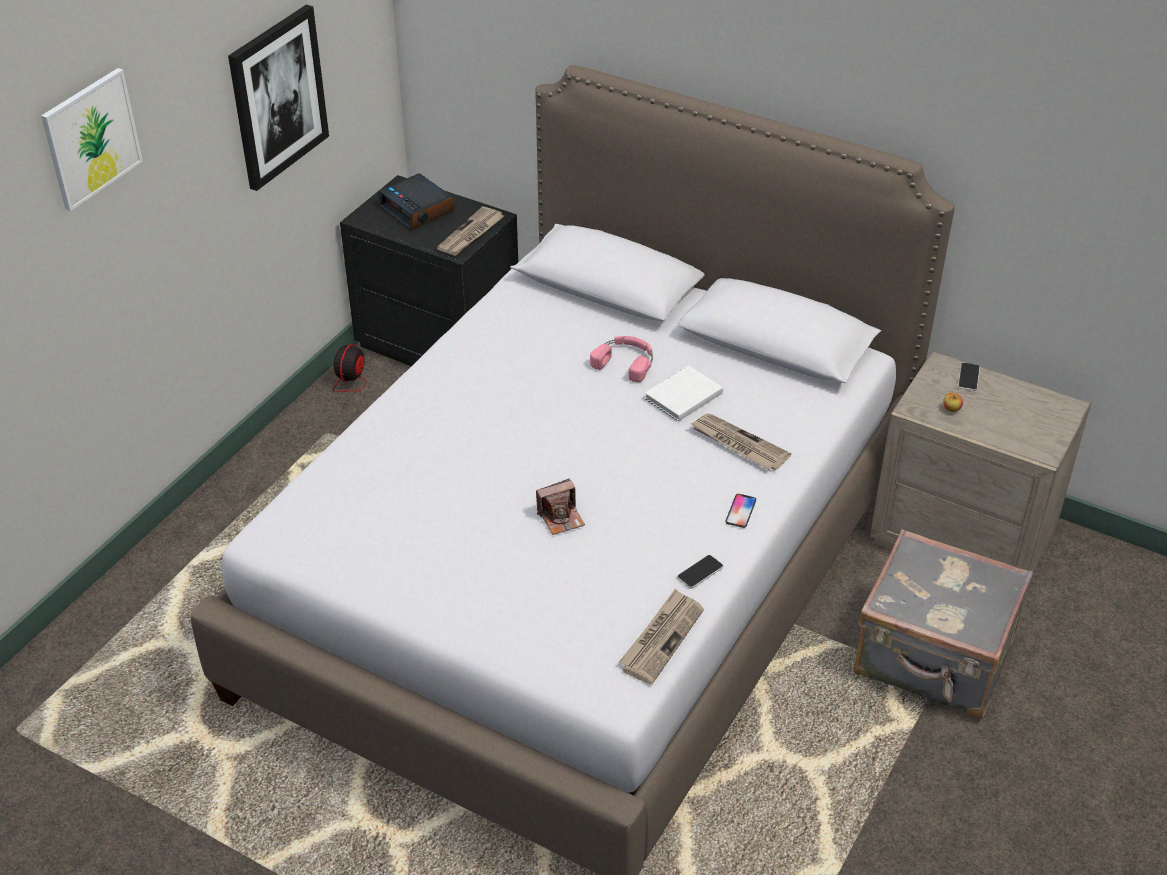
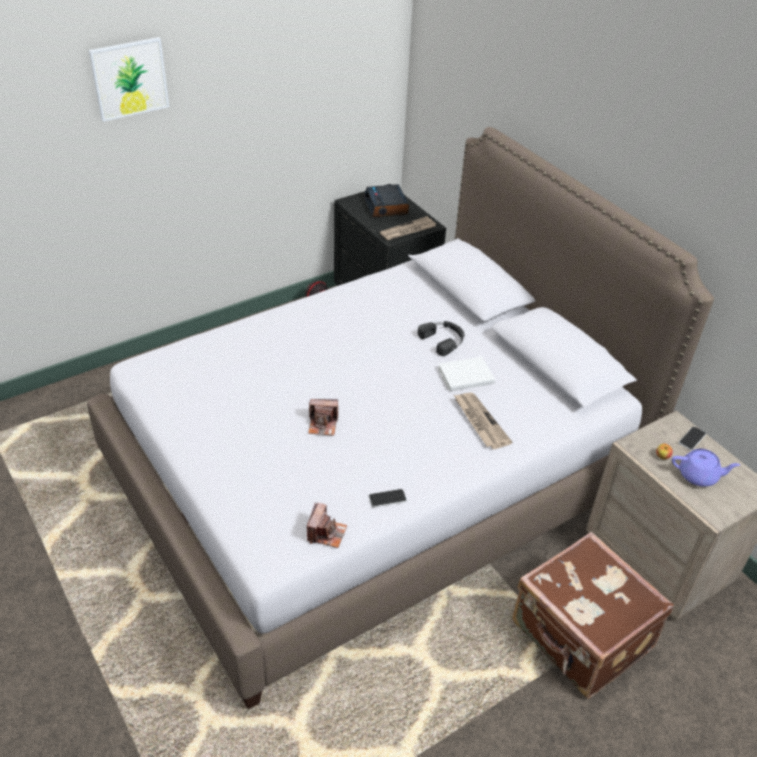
camera: 25 degrees right, 0 degrees up
(277, 97) = (295, 99): picture -> none
(626, 361) = (444, 340): pink headphones -> black headphones
(661, 638) = (326, 533): newspaper -> camera
(740, 511) = (447, 468): phone -> none
(934, 659) = (580, 638): grey suitcase -> brown suitcase
(1001, 416) = (699, 476): none -> purple teapot

